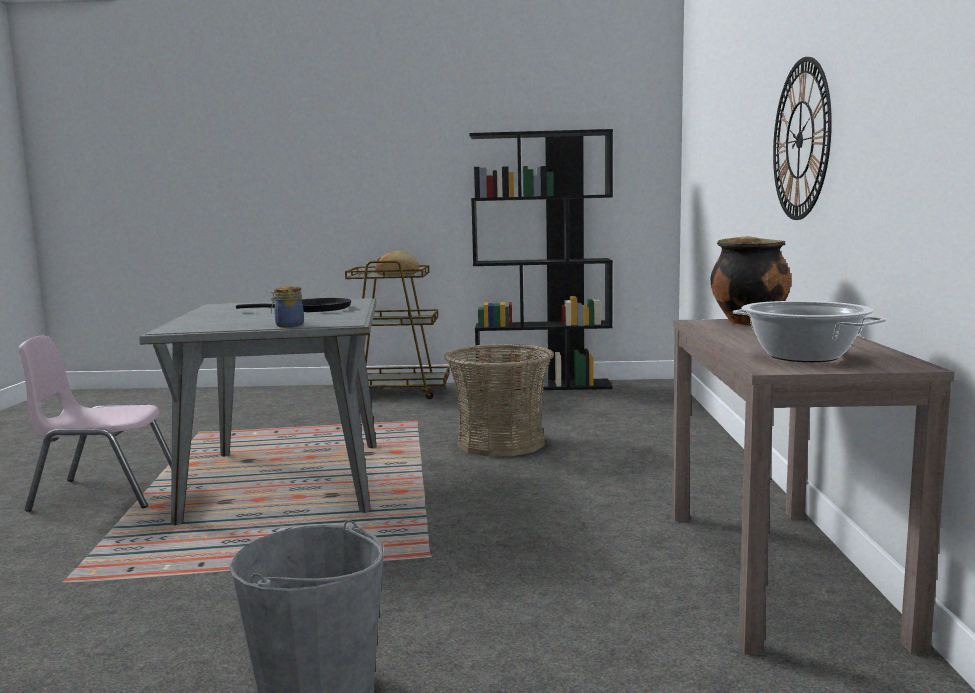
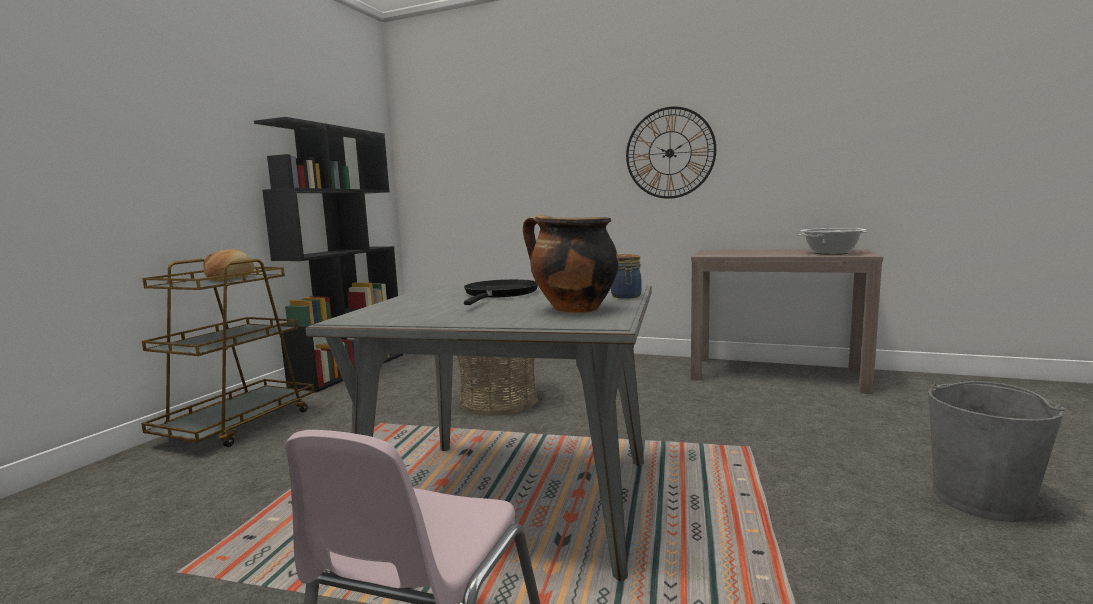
camera: 70 degrees left, 0 degrees up
(747, 322) = (714, 253): cooking pot -> cooking pot (572, 309)

